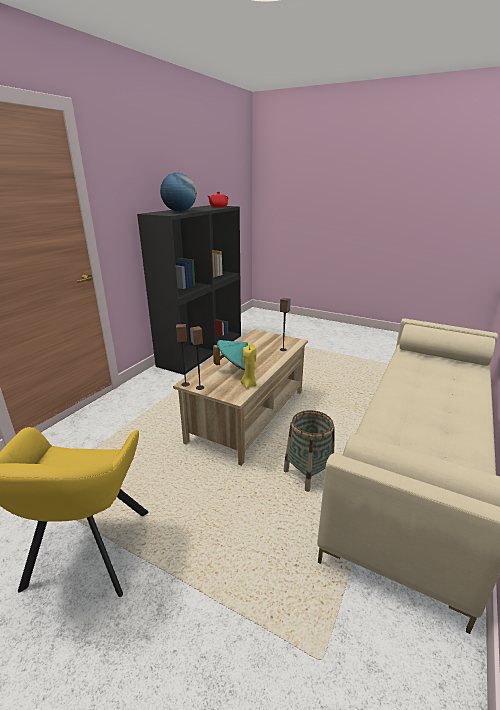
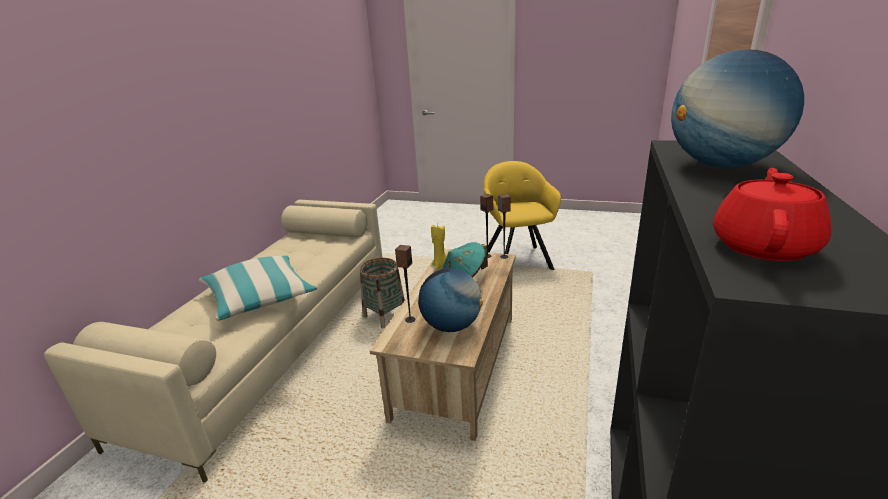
camera: 170 degrees right, 0 degrees up
(258, 344) = (451, 326): none -> globe
(415, 388) = (259, 297): none -> pillow

